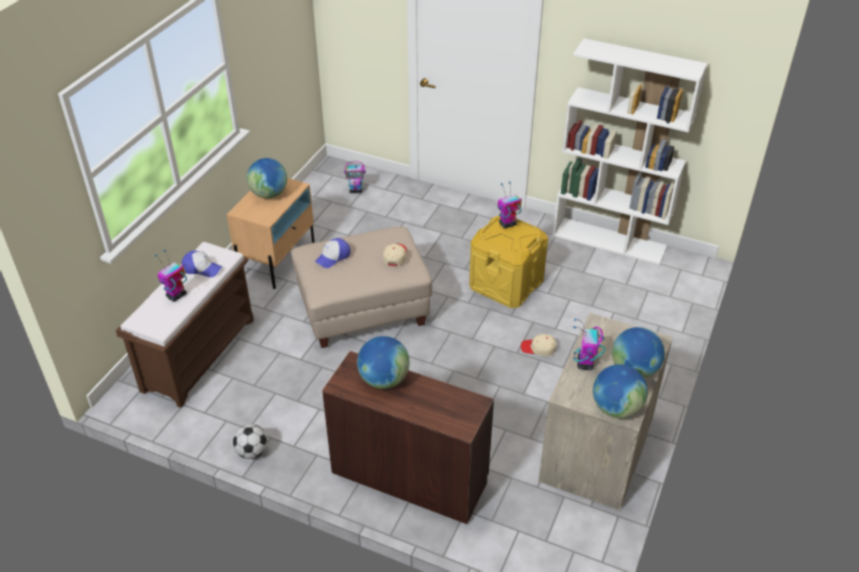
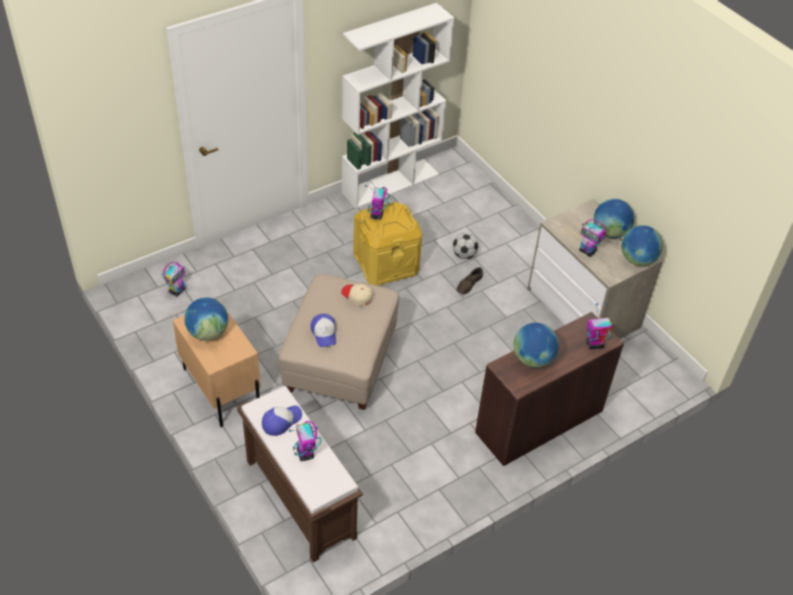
camera: 60 degrees left, 5 degrees up
(252, 452) = (445, 508): football -> football (464, 255)
(446, 418) = (594, 345): none -> toy robot
(538, 348) = (469, 284): beige cap -> brown shoe

